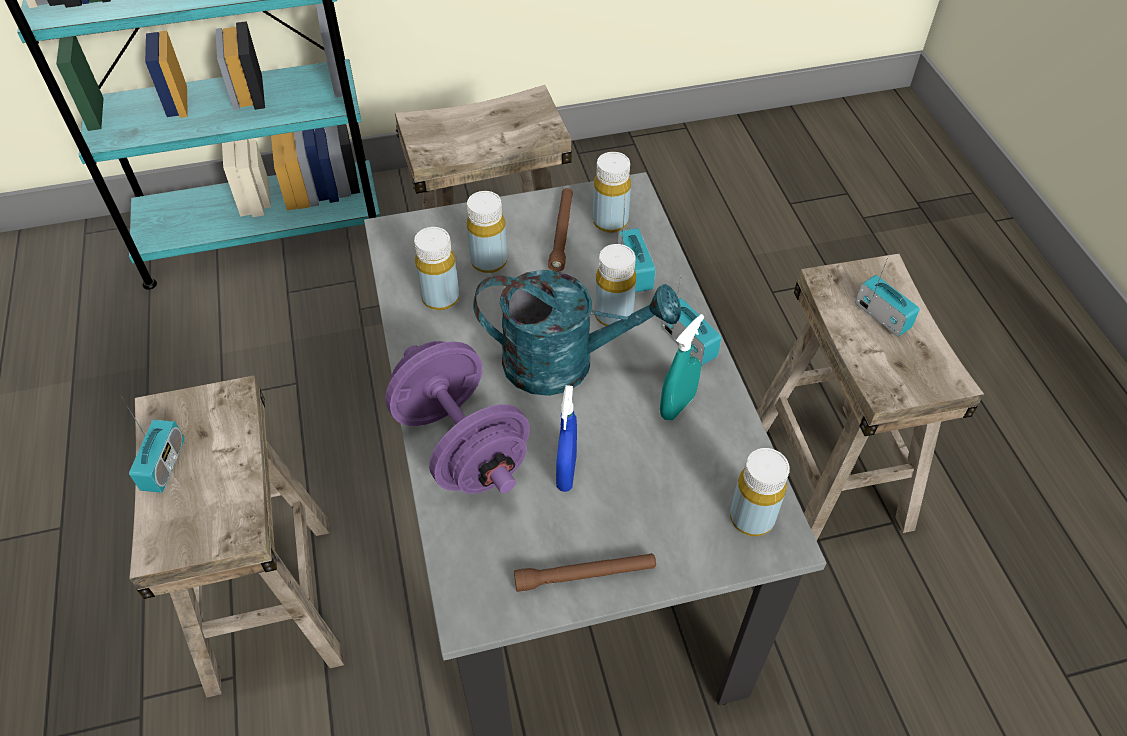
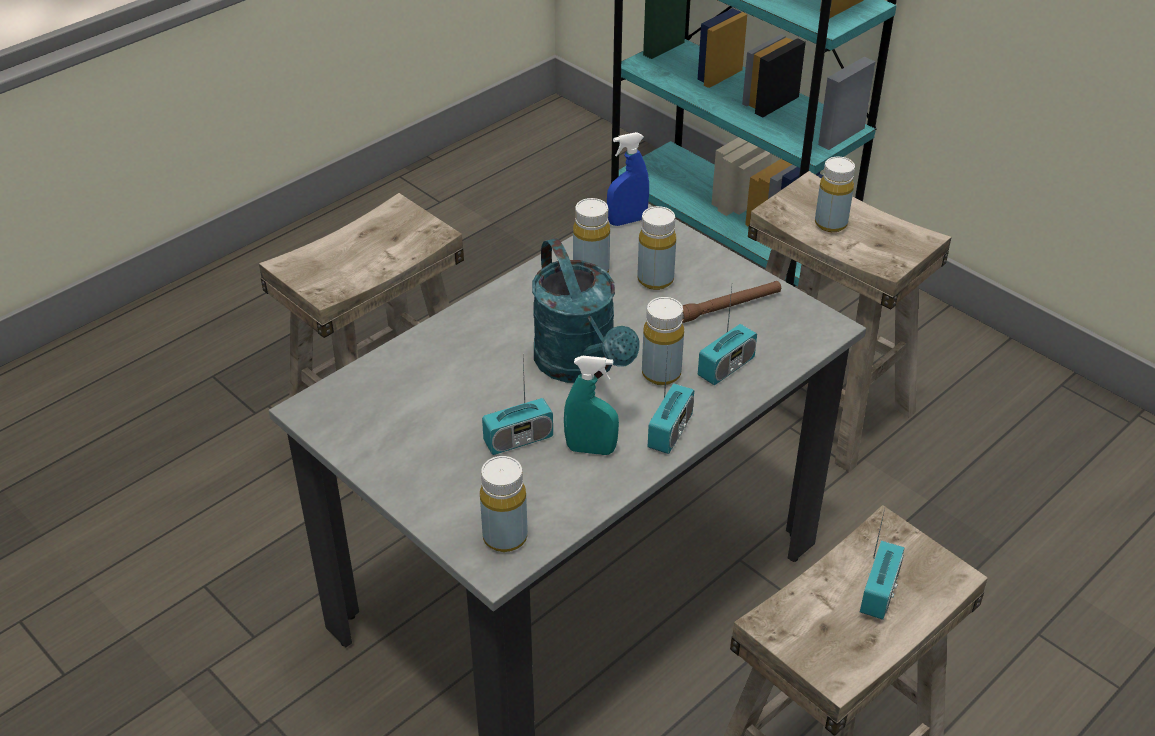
camera: 60 degrees right, 10 degrees down
(164, 465) = (355, 234): radio -> radio (518, 440)
(461, 445) = (453, 343): purple dumbbell -> none
(566, 472) = (470, 410): blue spray bottle -> blue spray bottle (627, 221)
(585, 575) = (380, 457): brown flashlight -> none
(610, 222) = (774, 329): yellow bottle -> yellow bottle (831, 224)

